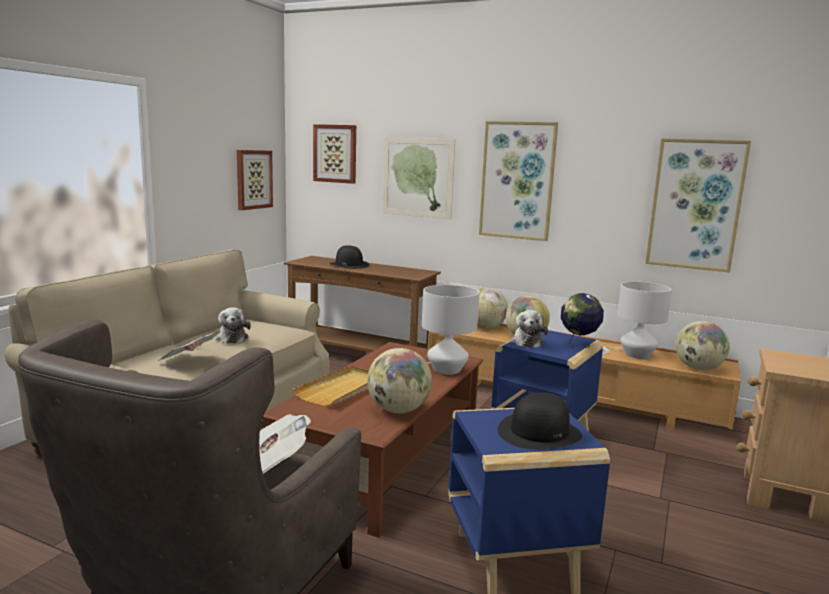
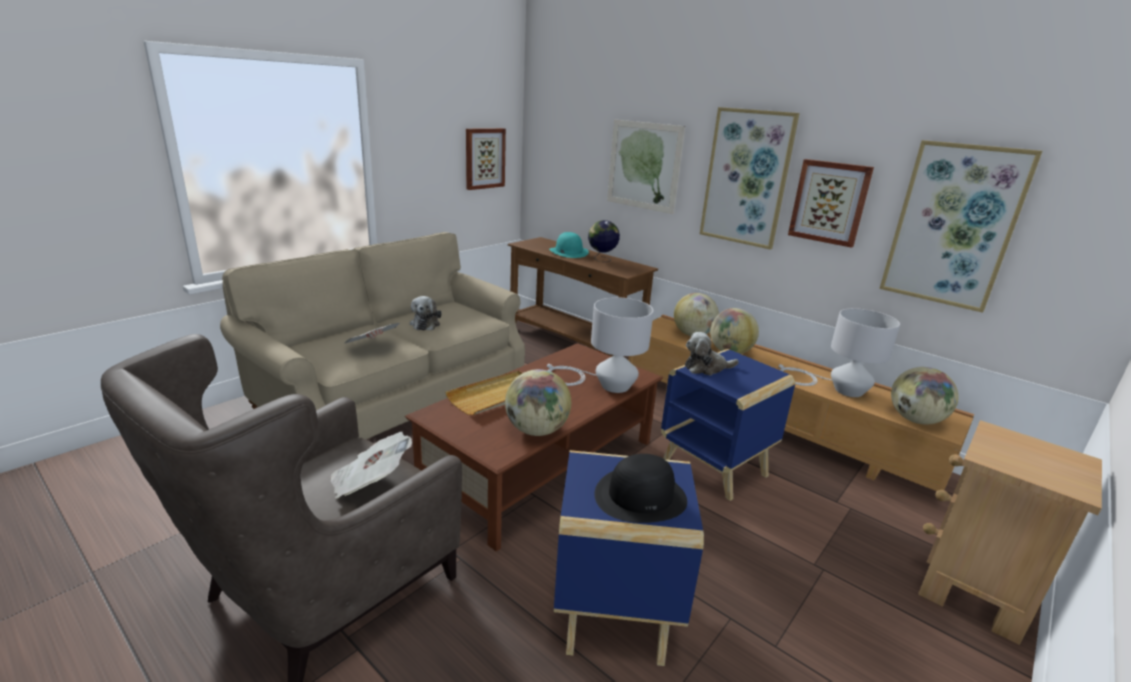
camera: 15 degrees right, 10 degrees up
(335, 153) = (567, 134): picture -> picture (829, 202)
(349, 265) = (568, 252): black hat -> turquoise hat
(527, 341) = (706, 368): plush toy -> plush toy turned 60 degrees clockwise
(578, 345) = (763, 380): globe -> globe (601, 260)

